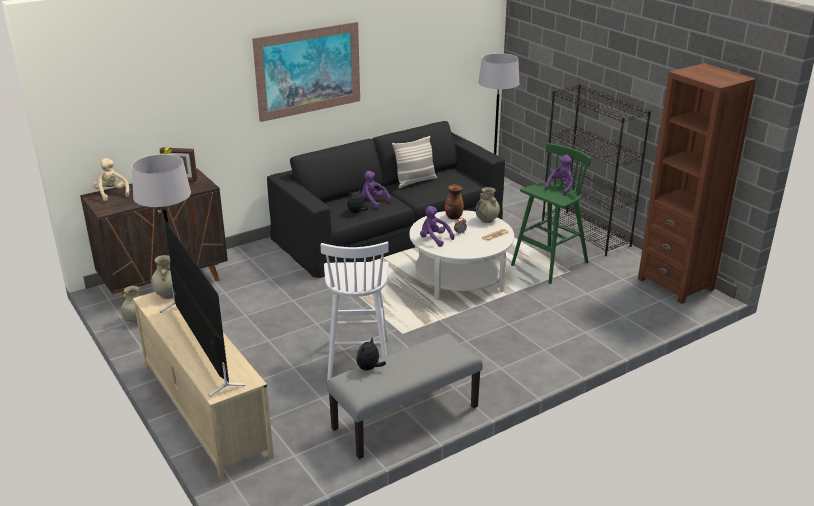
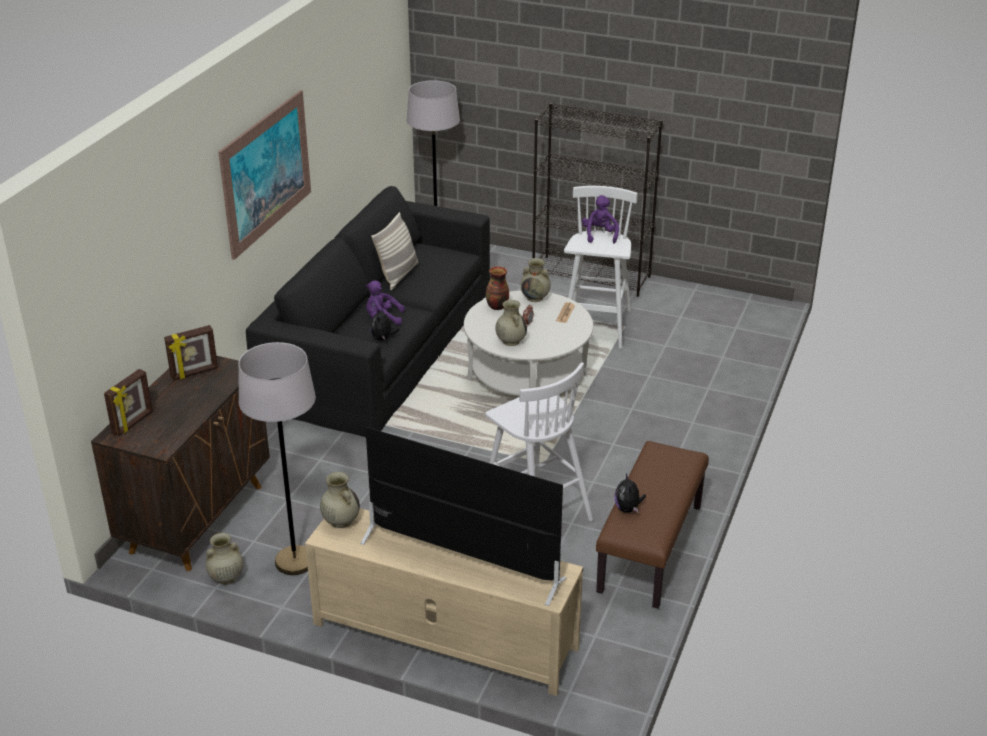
camera: 35 degrees left, 5 degrees up
(112, 194) = (133, 423): beige plush toy -> picture frame
(405, 418) = (651, 549): grey bench -> brown bench
(434, 239) = (510, 341): purple plush toy -> beige vase
(548, 264) = (596, 327): green stool -> white stool
(675, 284) = (731, 304): brown bookcase -> none

